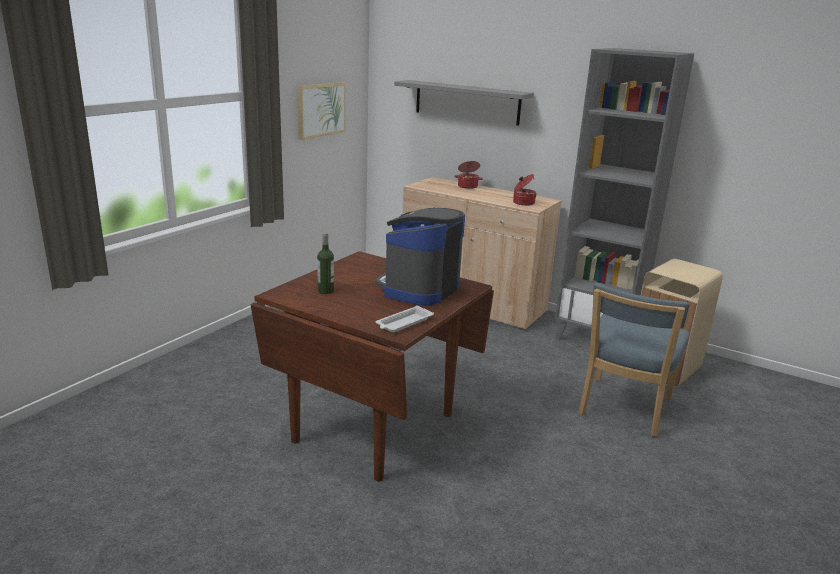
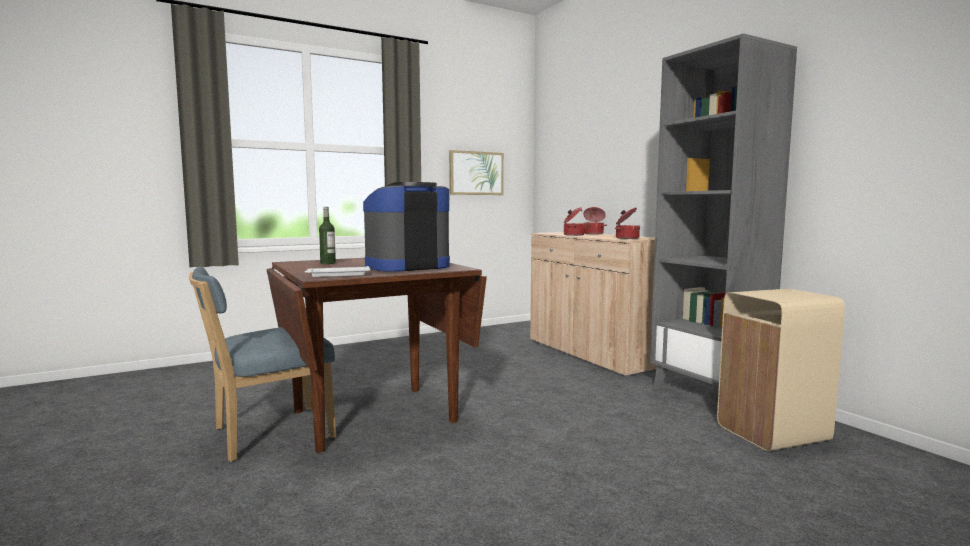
camera: 30 degrees right, 15 degrees down
(458, 193) = (573, 235): none -> cooking pot
(467, 102) = (598, 157): grey shelf -> none
(623, 409) = (664, 456): blue chair -> blue chair (267, 434)

